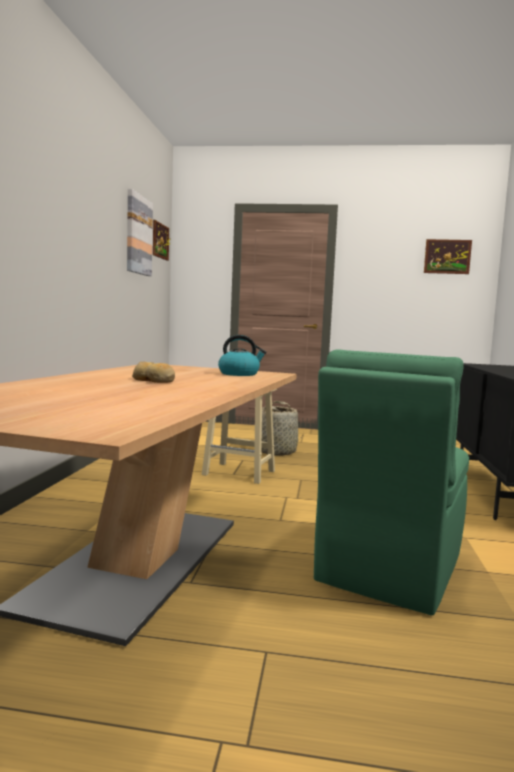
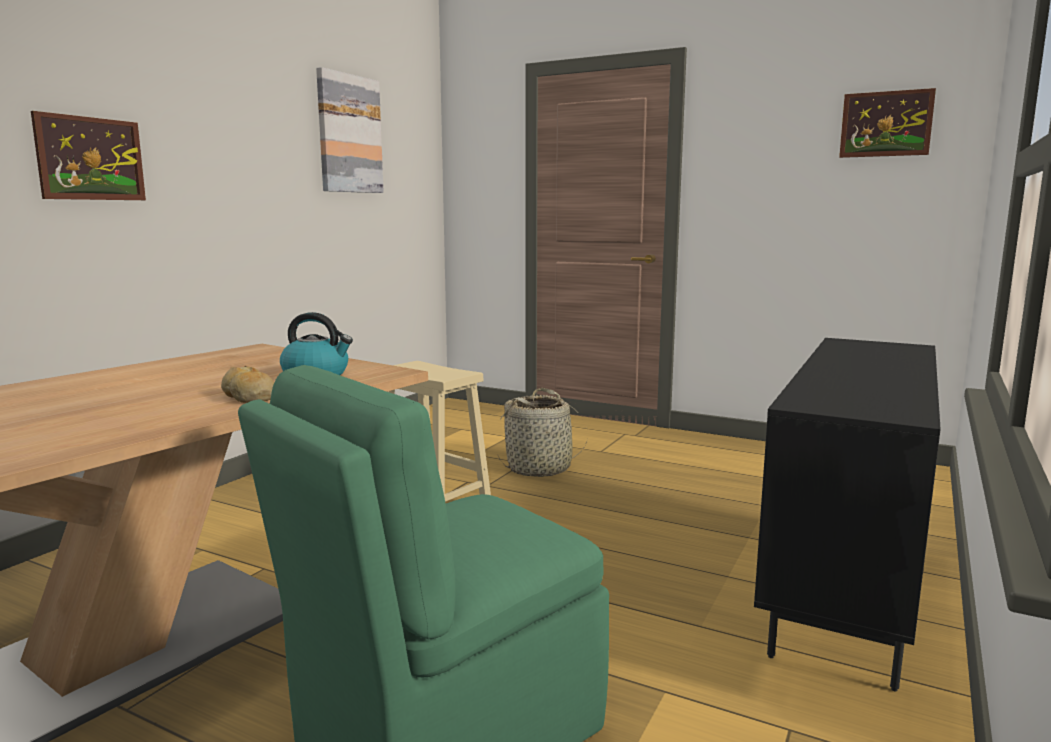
camera: 20 degrees right, 5 degrees up
(154, 380) = (122, 396): bread -> bread (249, 396)
(160, 241) = (409, 136): picture -> picture (90, 159)

